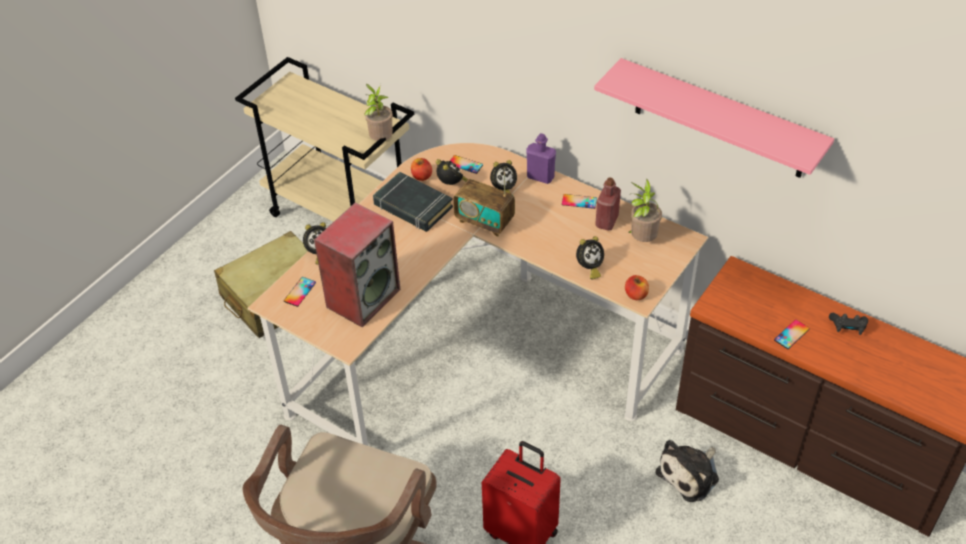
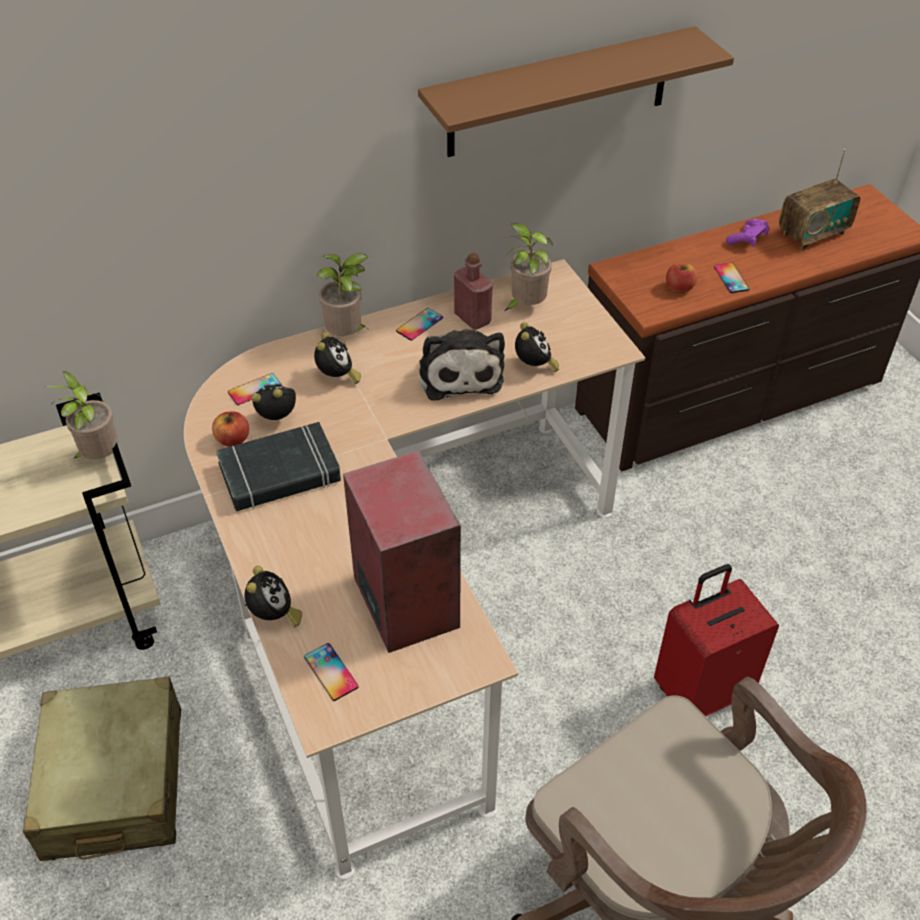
camera: 60 degrees left, 0 degrees up
(484, 221) = (375, 418): radio -> radio (812, 234)
(540, 177) = (346, 336): purple bottle -> potted plant
(636, 295) = (606, 350): apple -> apple (679, 288)
(690, 474) = (712, 504): plush toy -> plush toy (459, 372)
(719, 120) = (559, 93): pink shelf -> brown shelf
(847, 327) = (747, 239): black game controller -> purple game controller

